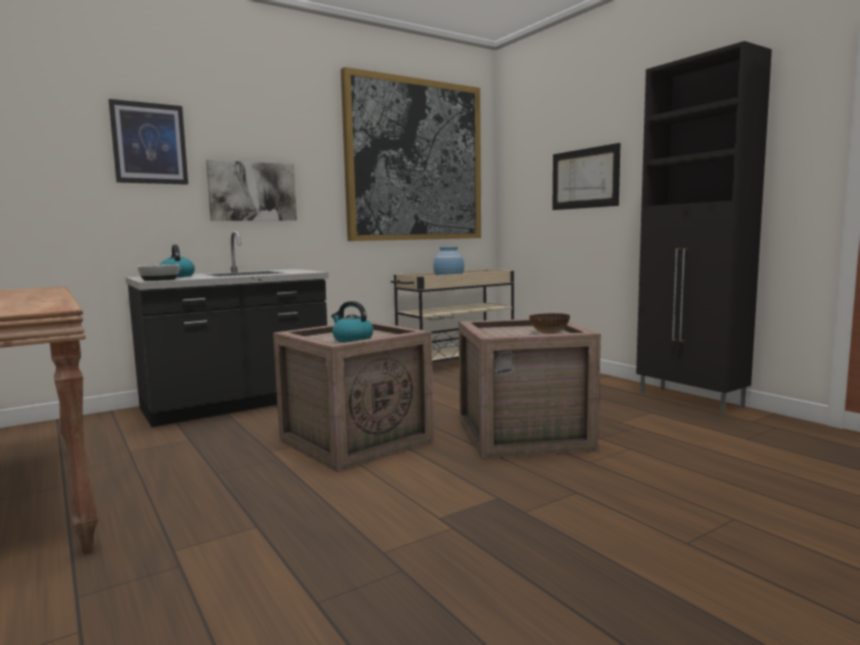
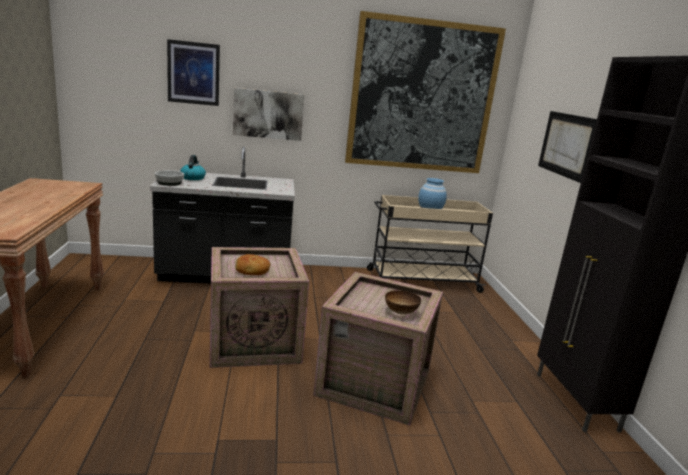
camera: 25 degrees right, 10 degrees up
(352, 339) = (252, 270): kettle -> bread

